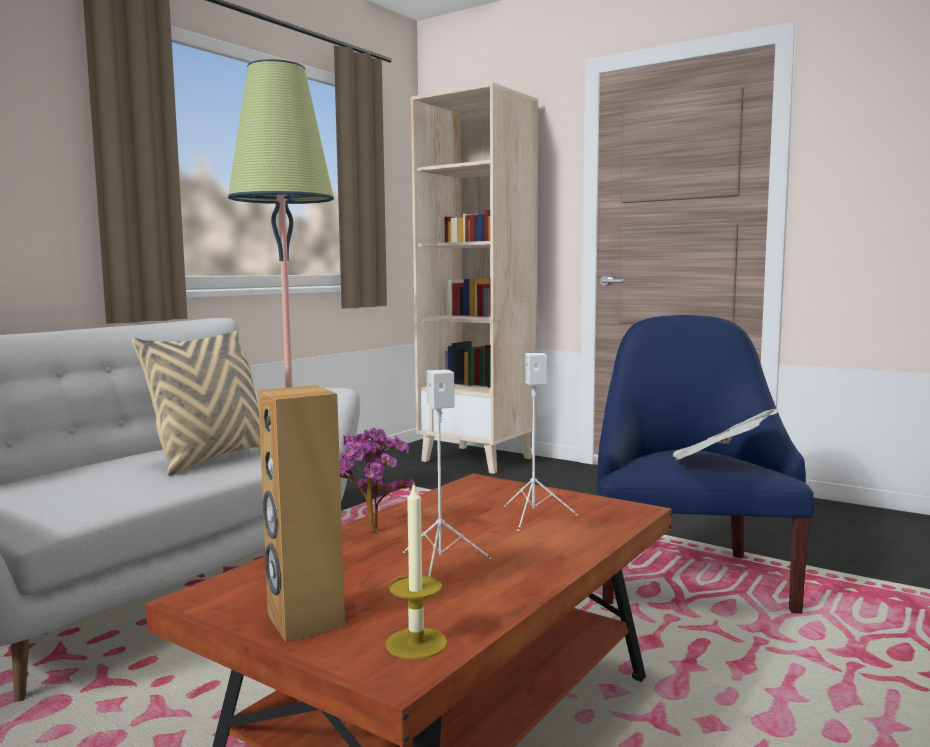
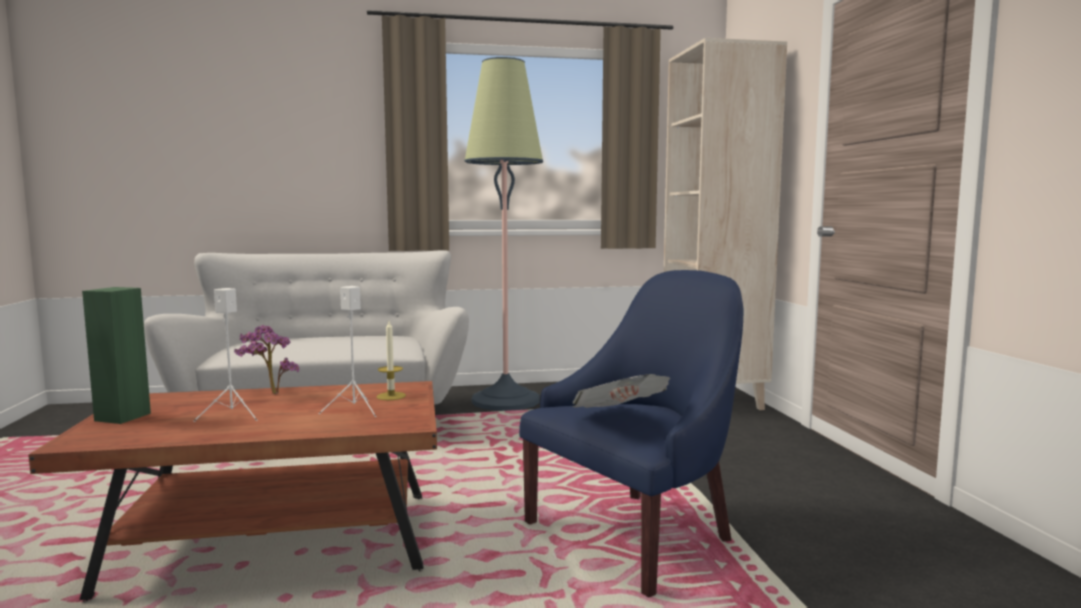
camera: 45 degrees right, 0 degrees up
(211, 458) = (372, 344): beige pillow -> none
(304, 621) = (122, 417): brown speaker -> green speaker
(416, 643) = (109, 438): candle -> candle (391, 396)

